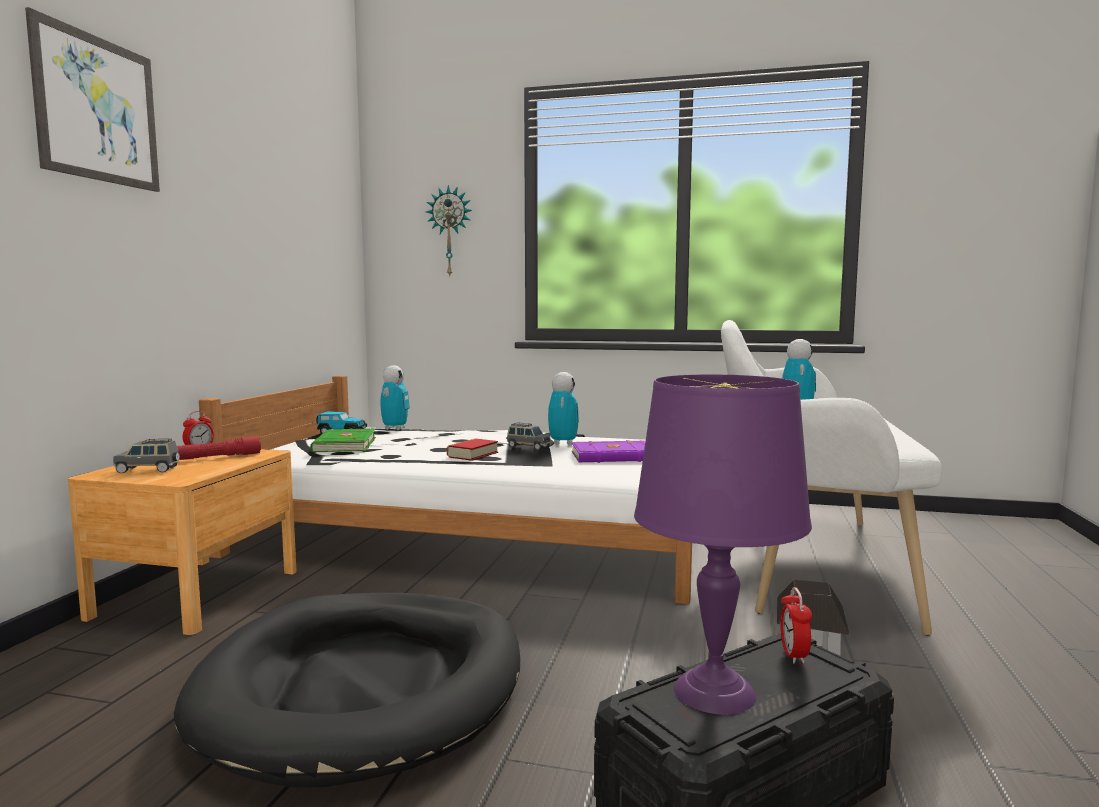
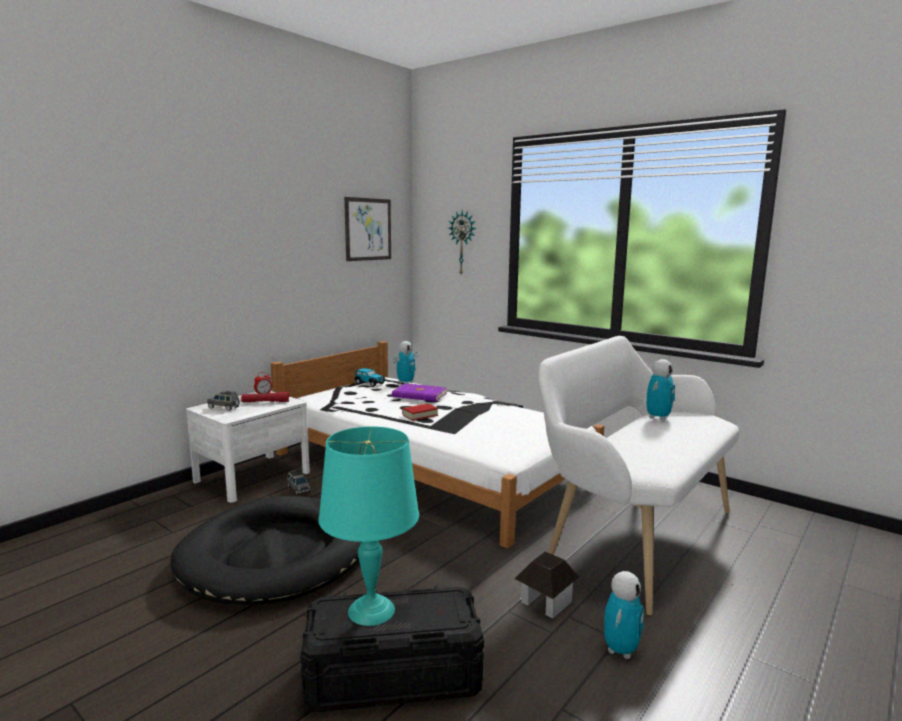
camera: 25 degrees right, 5 degrees up
(98, 109) = (208, 204): picture -> picture (368, 229)
(197, 593) = (252, 477): brown nightstand -> white nightstand
(343, 445) = (355, 395): green book -> none
(528, 447) = (461, 414): grey toy car -> grey toy car (298, 489)
(563, 443) = (490, 413): toy robot -> toy robot (620, 650)
(614, 457) = (507, 431): purple book -> purple book (419, 395)
(715, 691) = (372, 610): purple table lamp -> turquoise table lamp
(794, 655) = (442, 603): alarm clock -> none

